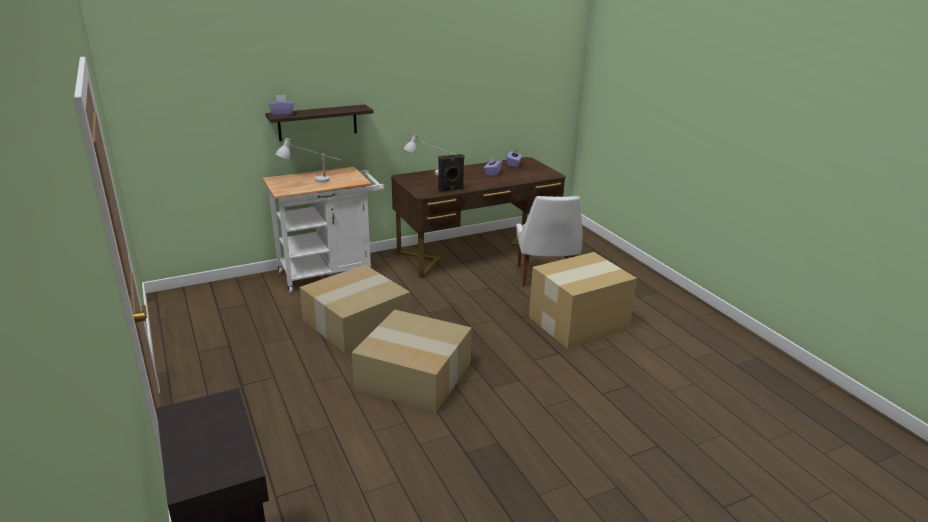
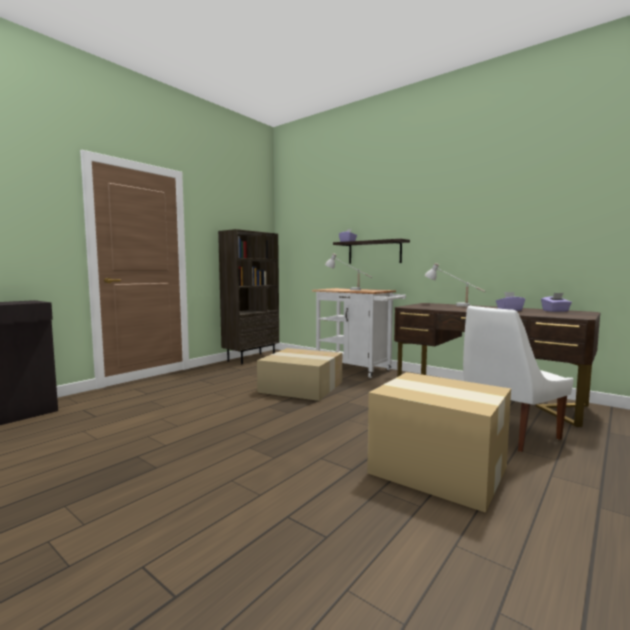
camera: 65 degrees right, 20 degrees down
(176, 324) = (251, 358): none -> brown bookcase
(412, 376) = (244, 415): cardboard box -> none
(451, 189) = (435, 308): black speaker -> none

